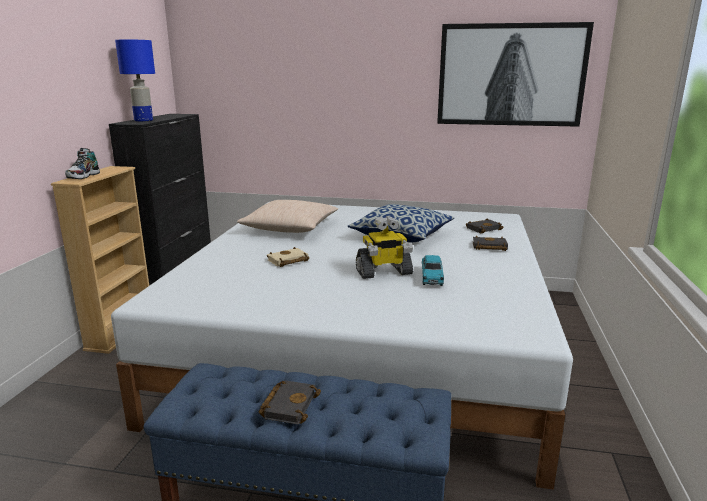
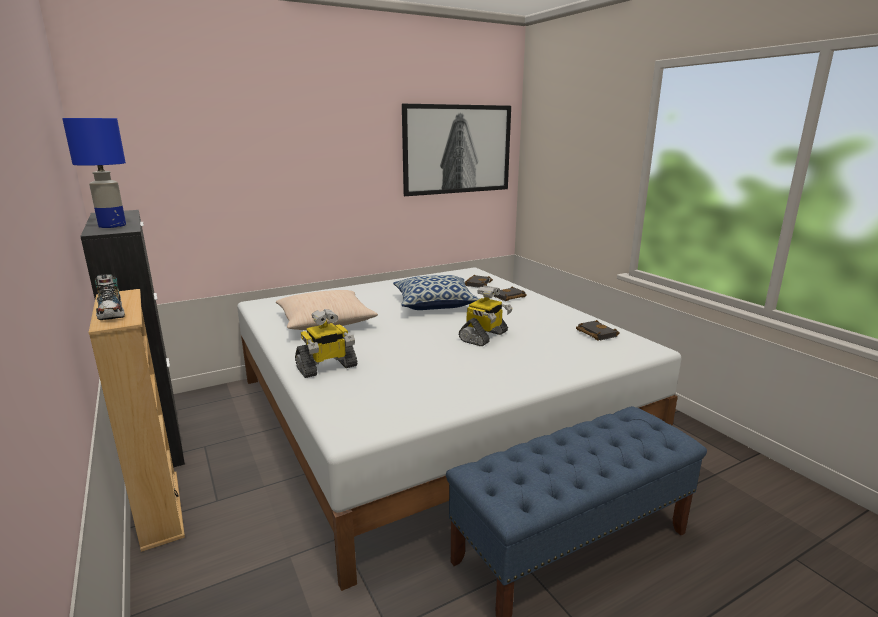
camera: 40 degrees left, 0 degrees up
(224, 258) = (326, 367): none -> toy robot
(287, 261) = (392, 351): beige book -> none
(289, 405) = (583, 461): black book -> black book (595, 333)
(431, 278) = (522, 330): turquoise toy car -> none

